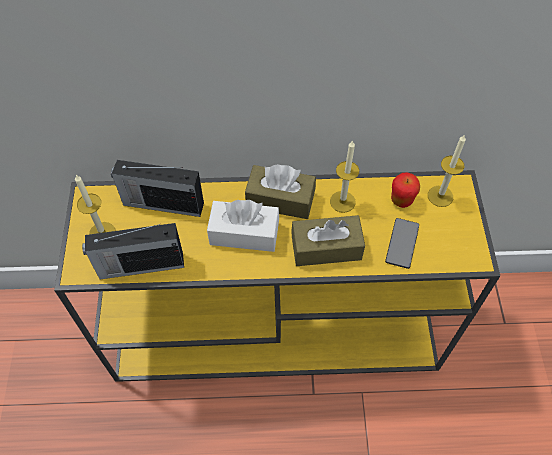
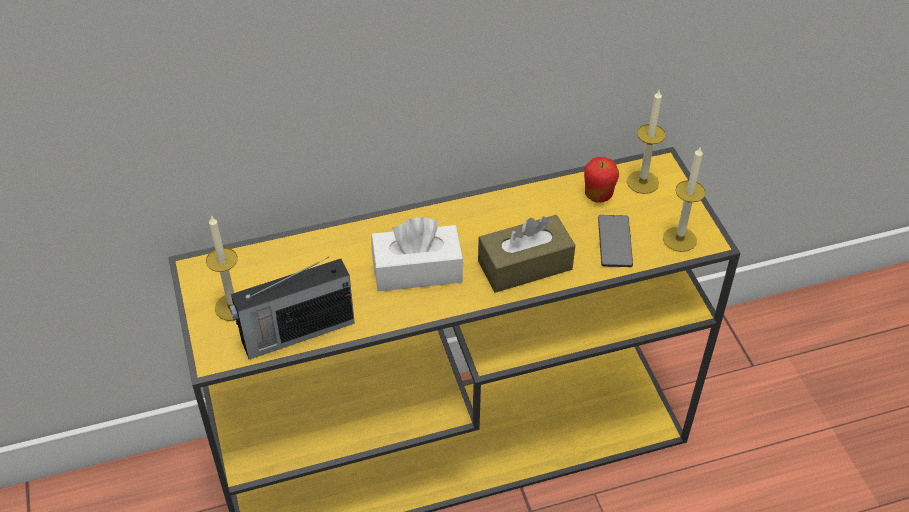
camera: 15 degrees left, 10 degrees down
(162, 203) = (299, 258): radio -> none
(280, 200) = (449, 224): brown tissue box -> none
(342, 201) = (527, 211): candle -> candle (679, 239)

